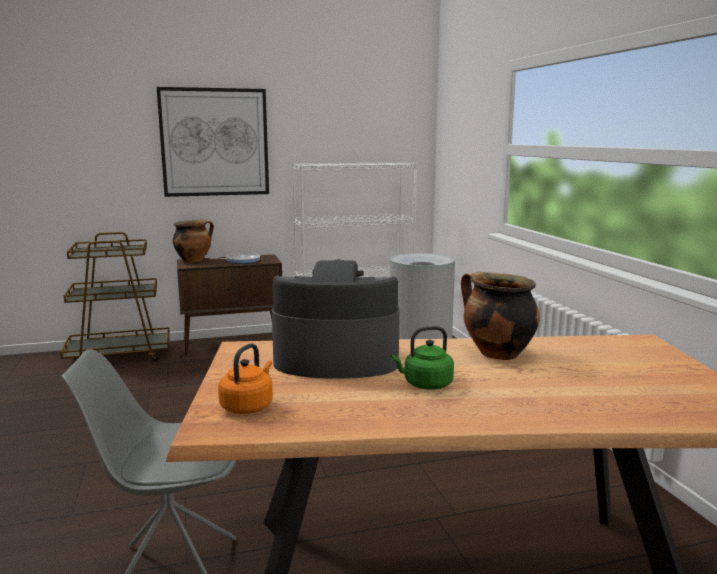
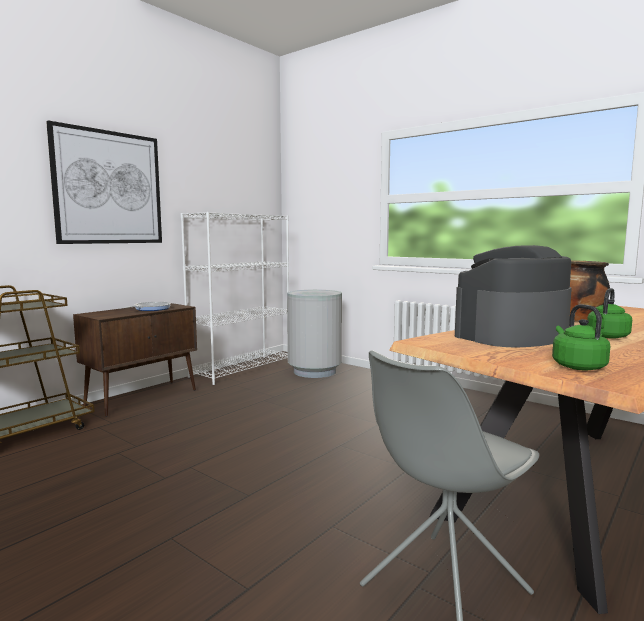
camera: 35 degrees left, 5 degrees down
(194, 260) = (97, 313): cooking pot -> none
(248, 406) = (576, 366): orange kettle -> green kettle

